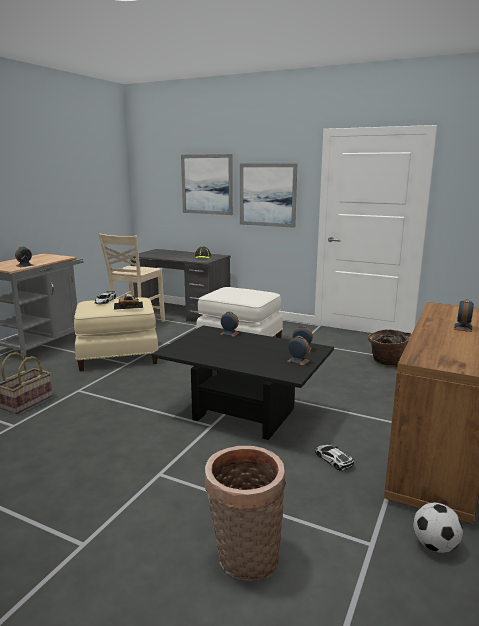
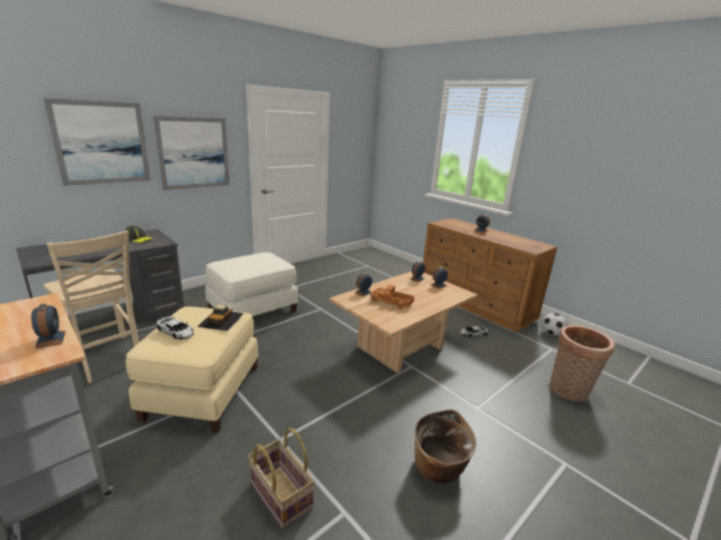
camera: 70 degrees left, 5 degrees up
(219, 346) = (391, 302): none -> toy truck
(244, 414) = (400, 347): black coffee table -> beige coffee table
(386, 362) = (354, 275): basket -> basket (439, 469)

